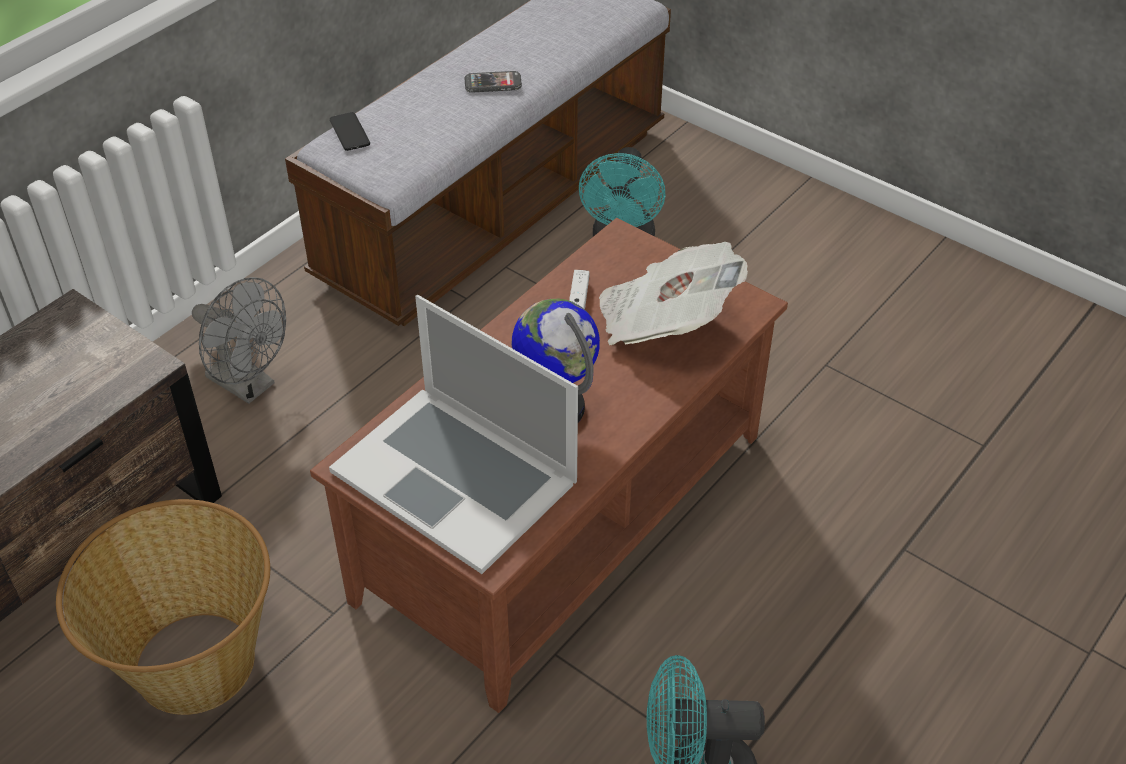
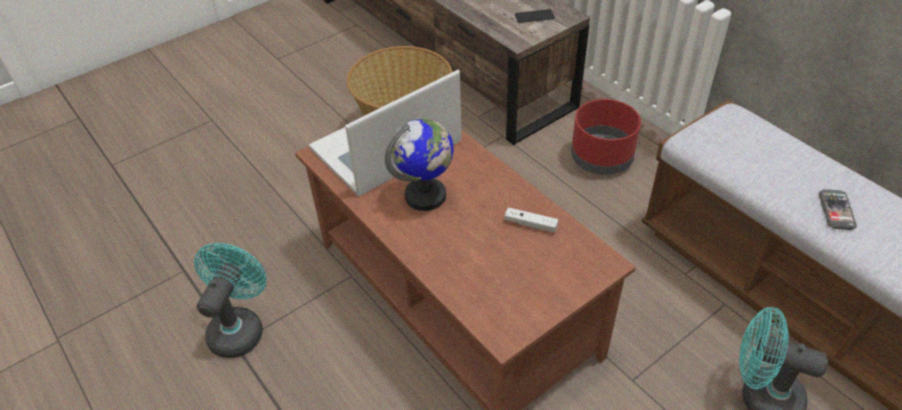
camera: 105 degrees right, 0 degrees up
(249, 385) = (602, 158): grey fan -> red planter
(349, 132) = (751, 122): phone -> phone (534, 16)
(665, 321) = (496, 271): newspaper -> none

